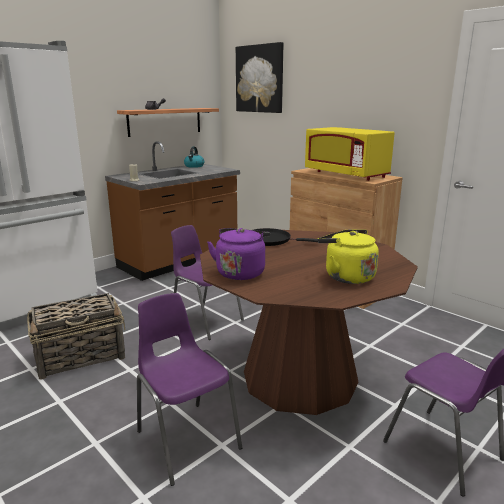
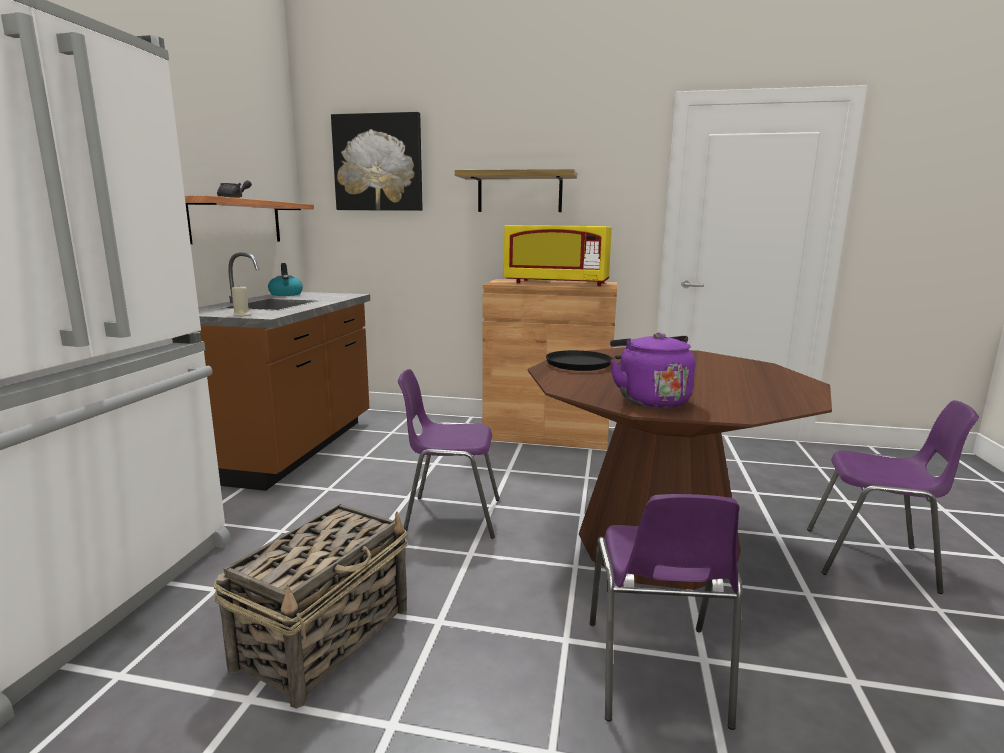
camera: 35 degrees left, 5 degrees down
(186, 438) = (655, 674): purple chair -> purple chair turned 105 degrees counterclockwise
(341, 101) = (519, 192): none -> shelf
(346, 276) = (751, 382): yellow kettle -> none

